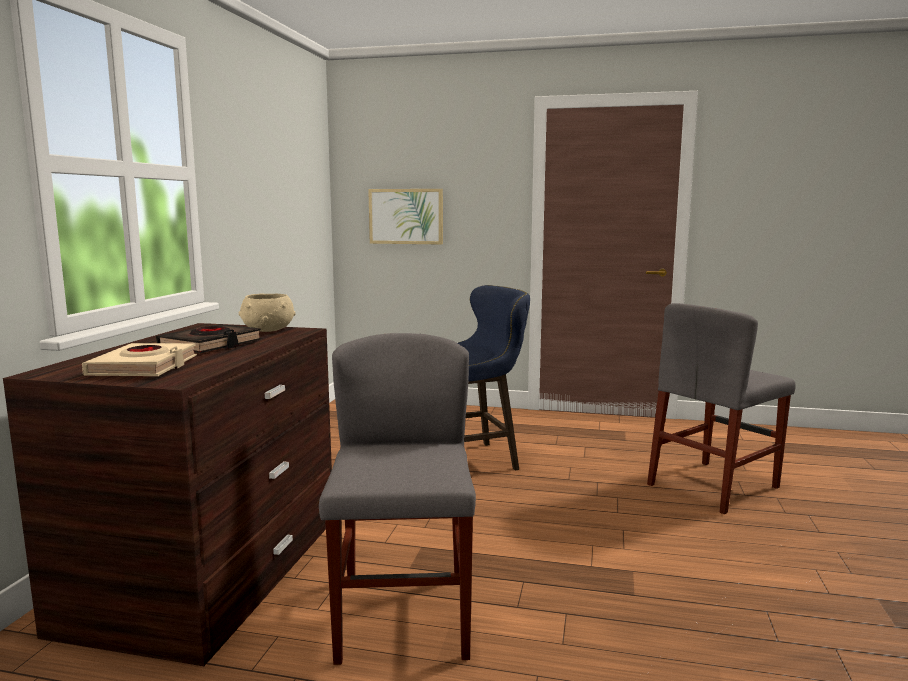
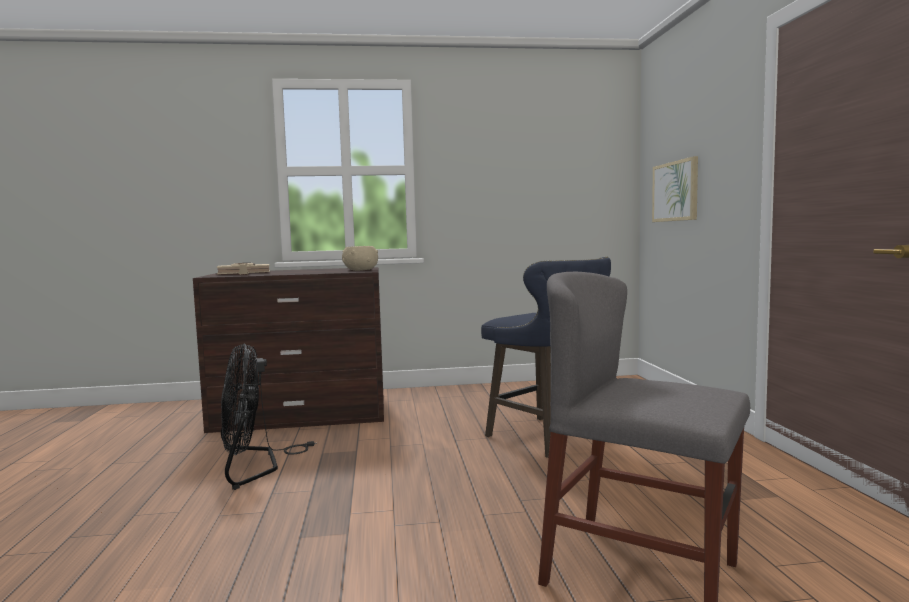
camera: 70 degrees right, 5 degrees down
(211, 345) = (306, 271): black book -> none
(403, 615) = (256, 462): grey chair -> black fan

